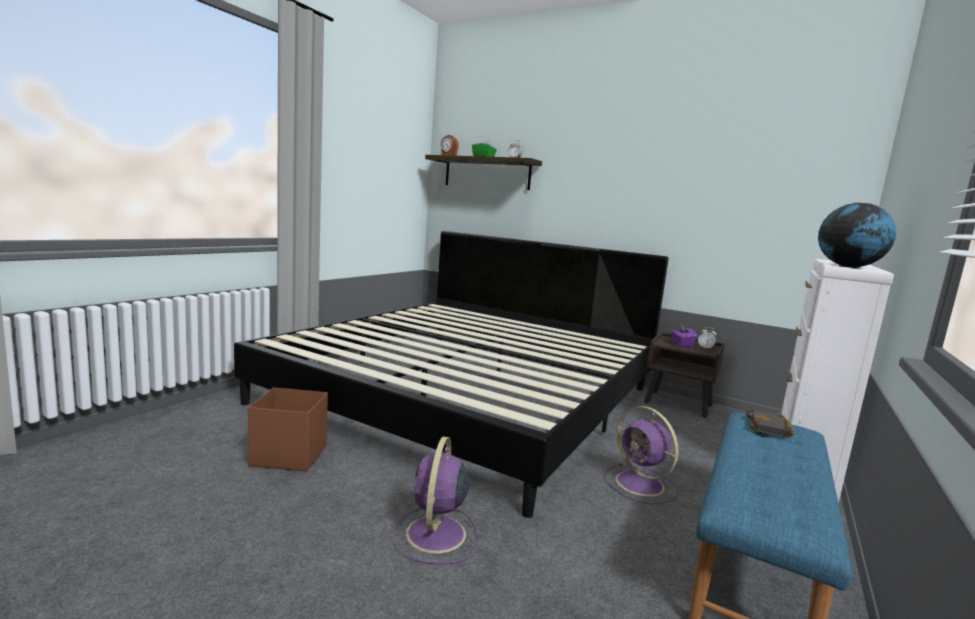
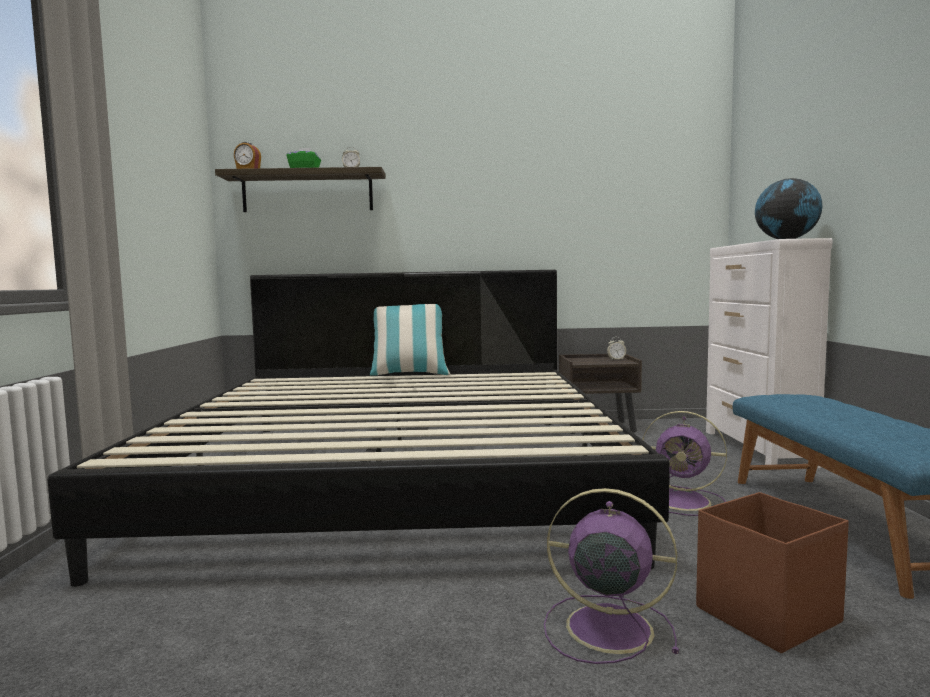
camera: 30 degrees left, 5 degrees down
(288, 455) = (271, 622): brown storage box -> brown storage box (765, 615)
(435, 536) = (605, 627): purple fan -> purple fan turned 135 degrees clockwise
(533, 322) = (409, 374): none -> pillow
(681, 344) = (593, 361): purple tissue box -> none
(770, 428) = (794, 399): black book -> none

